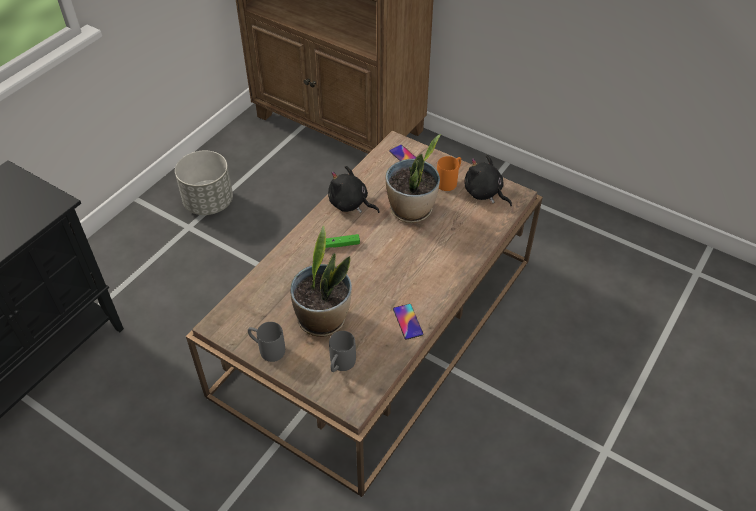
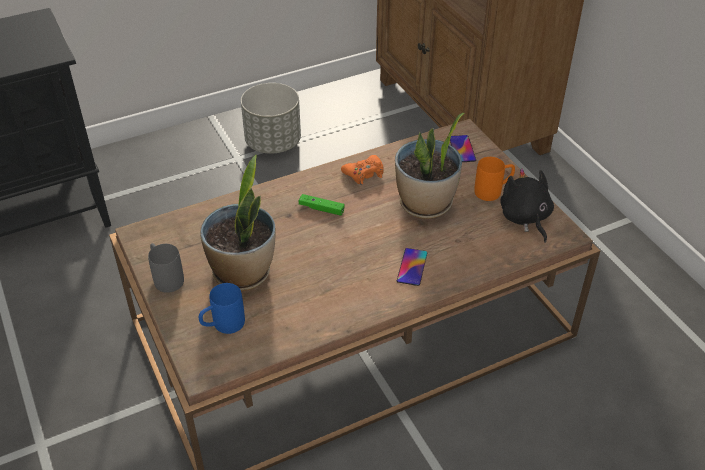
camera: 30 degrees right, 5 degrees down
(340, 365) = (222, 326): grey mug -> blue mug
(350, 204) = (364, 173): black plush toy -> orange game controller
(407, 321) = (328, 314): phone -> phone (412, 267)

